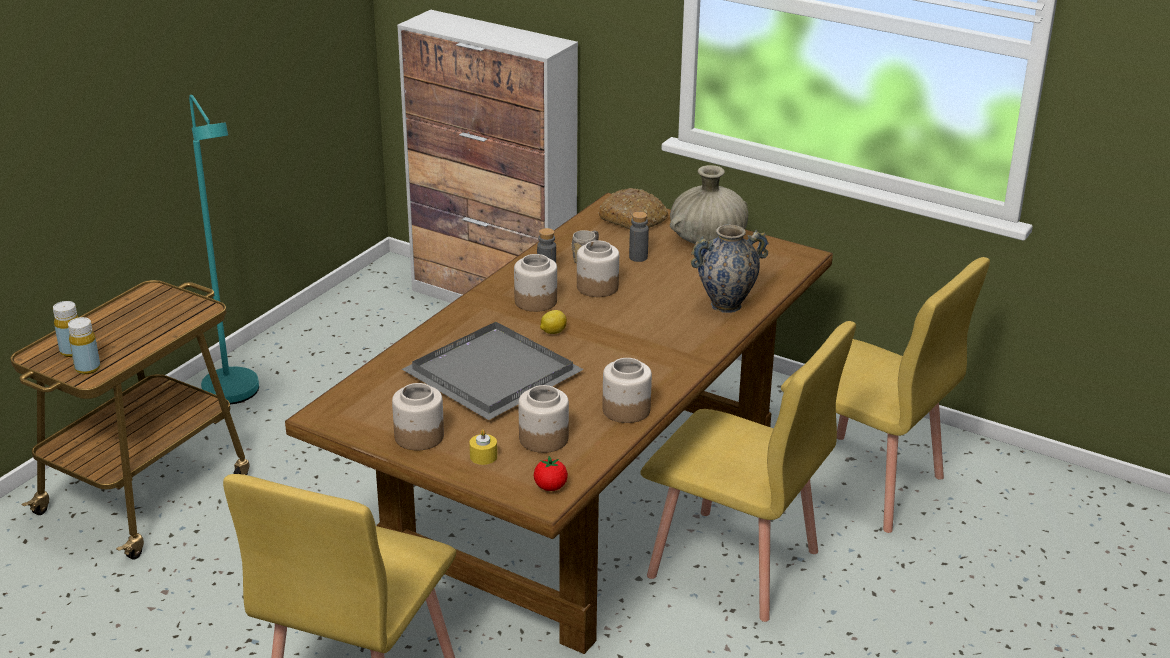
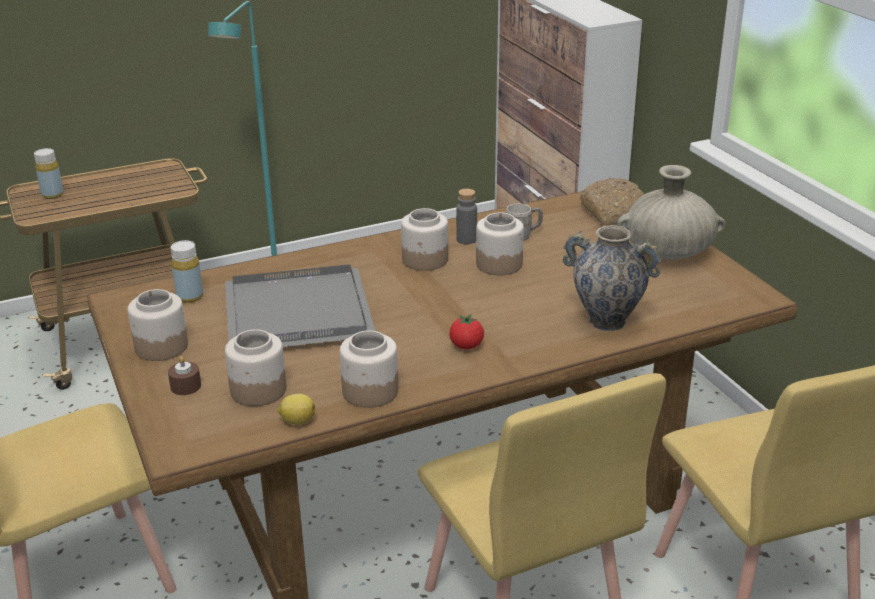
camera: 35 degrees right, 0 degrees up
(87, 368) = (43, 210): yellow bottle -> yellow bottle (190, 296)
(483, 456) = (185, 386): yellow candle -> brown candle
(550, 487) = (199, 440): tomato -> tomato (466, 346)
(552, 332) = (402, 292): lemon -> lemon (297, 421)
(638, 257) = (575, 248): grey bottle -> none

